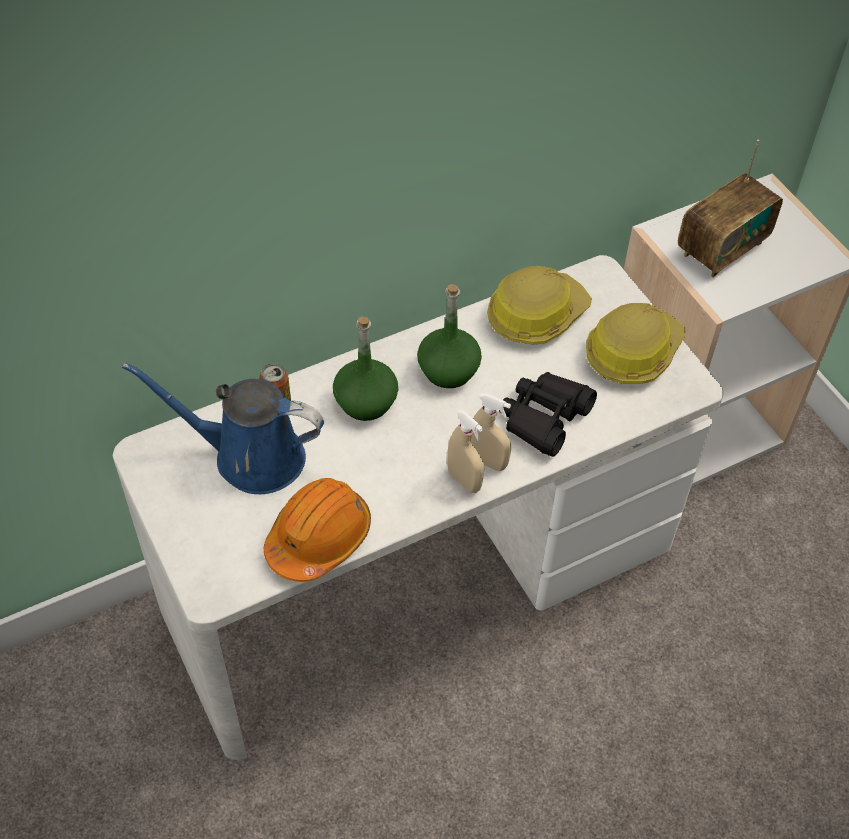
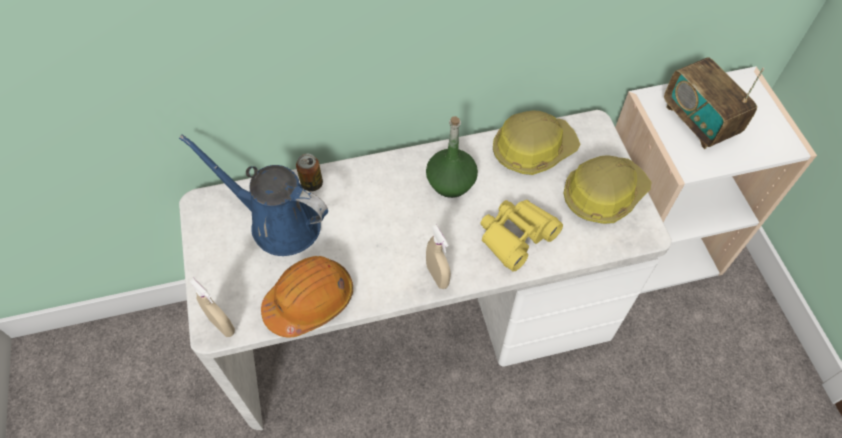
camera: 15 degrees right, 5 degrees up
(366, 401) = (379, 195): green bottle -> none
(487, 461) = (460, 264): beige spray bottle -> beige spray bottle (222, 325)
(544, 418) = (516, 236): black binoculars -> yellow binoculars
(721, 248) = (698, 121): radio -> radio turned 90 degrees clockwise

